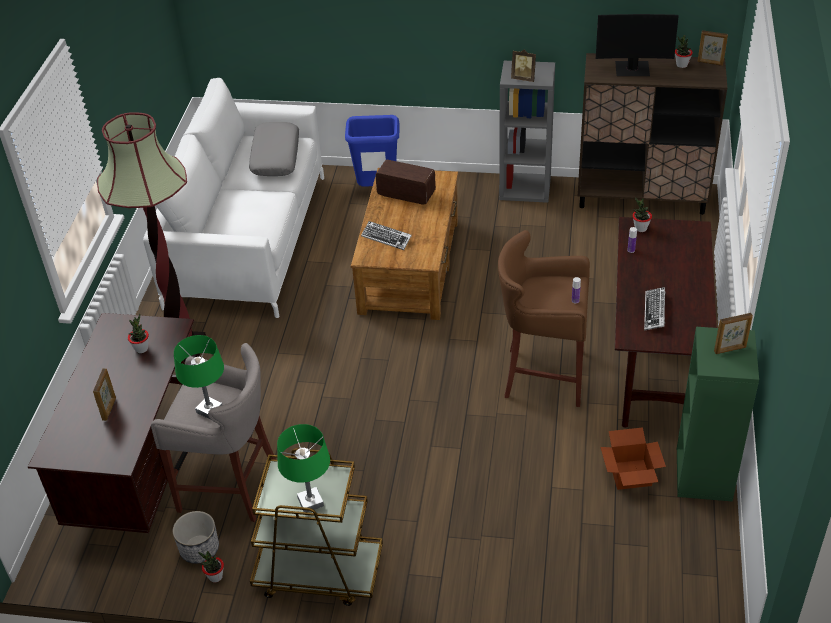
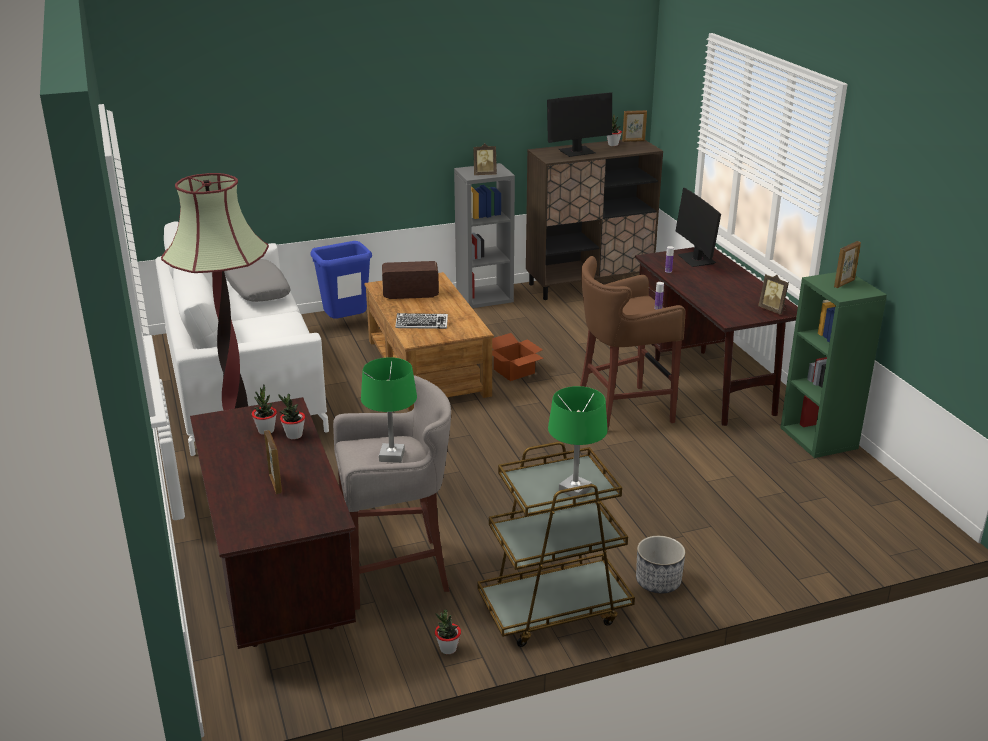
camera: 30 degrees left, 15 degrees down
(199, 549) = (408, 632): planter -> planter (658, 582)
(630, 475) = (762, 455): cardboard box -> cardboard box (514, 372)
(640, 228) = (660, 258): potted plant -> potted plant (294, 435)
(654, 311) = (730, 301): keyboard -> none
(675, 241) = (696, 260): none -> monitor
(686, 338) = (773, 310): none -> picture frame

